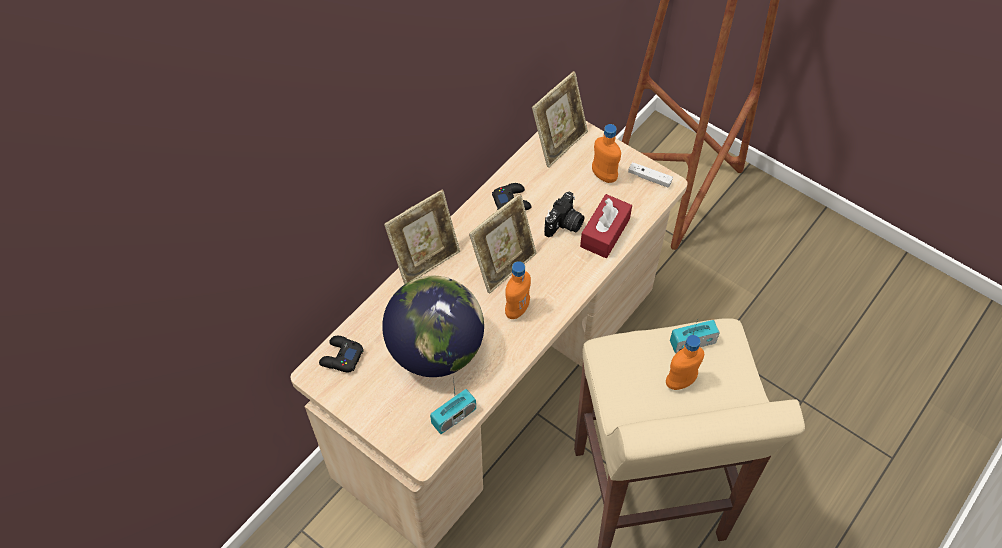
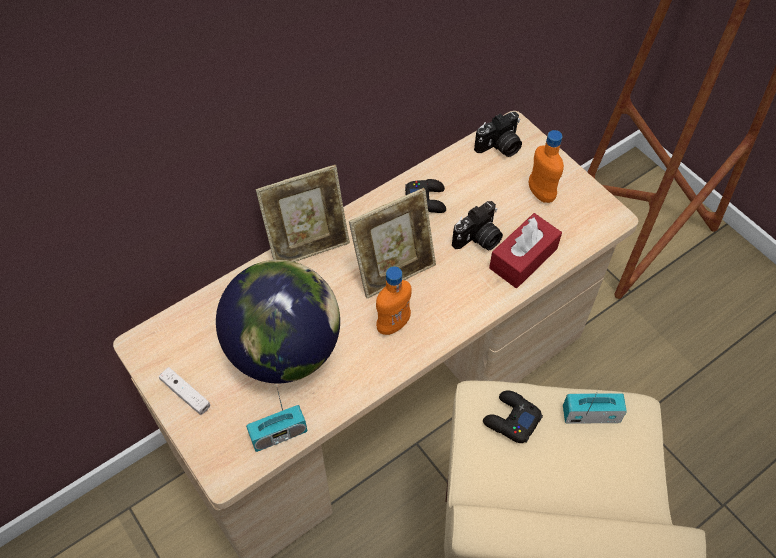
camera: 15 degrees right, 0 degrees up
(341, 357) = (176, 332): black game controller -> black game controller (511, 420)
(559, 143) = (500, 147): picture frame -> camera
(649, 178) = (594, 207): white game controller -> white game controller (186, 394)
(680, 382) = (562, 461): orange bottle -> none

